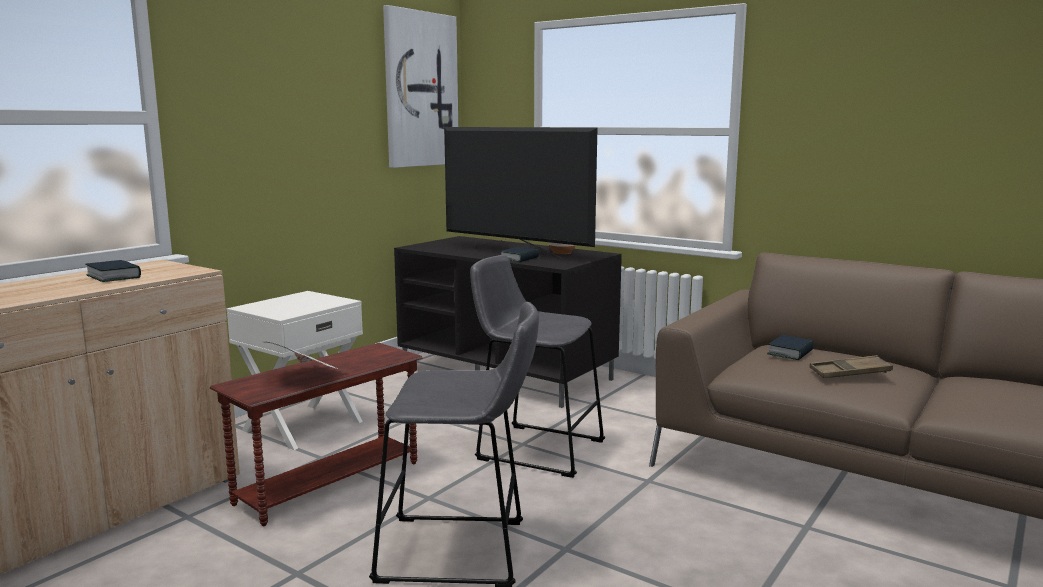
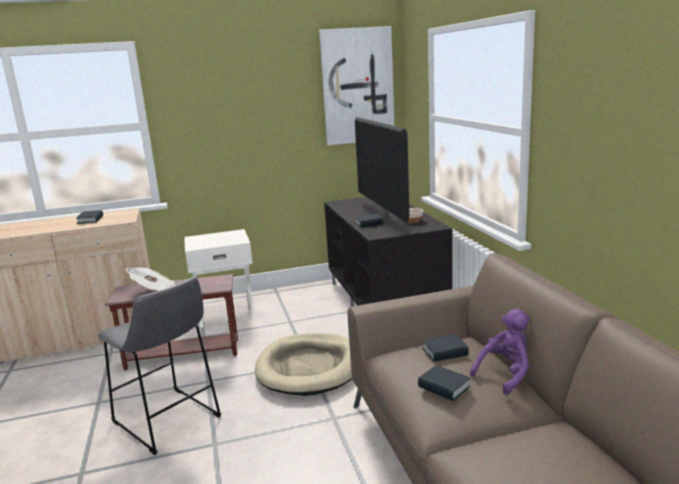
camera: 40 degrees right, 5 degrees up
(534, 448) = (309, 368): grey stool -> beige dog bed
(850, 373) = (444, 387): brown tray -> book
(864, 356) = (506, 374): none -> purple plush toy

